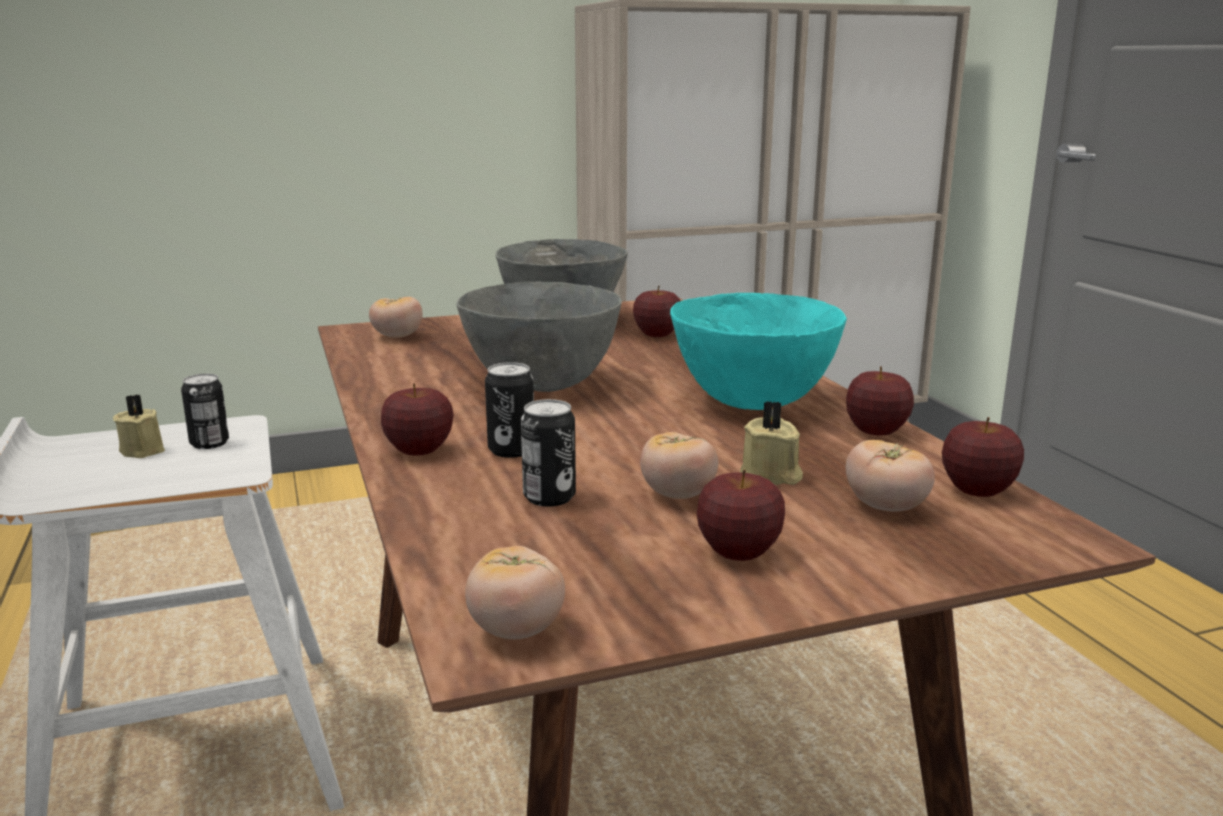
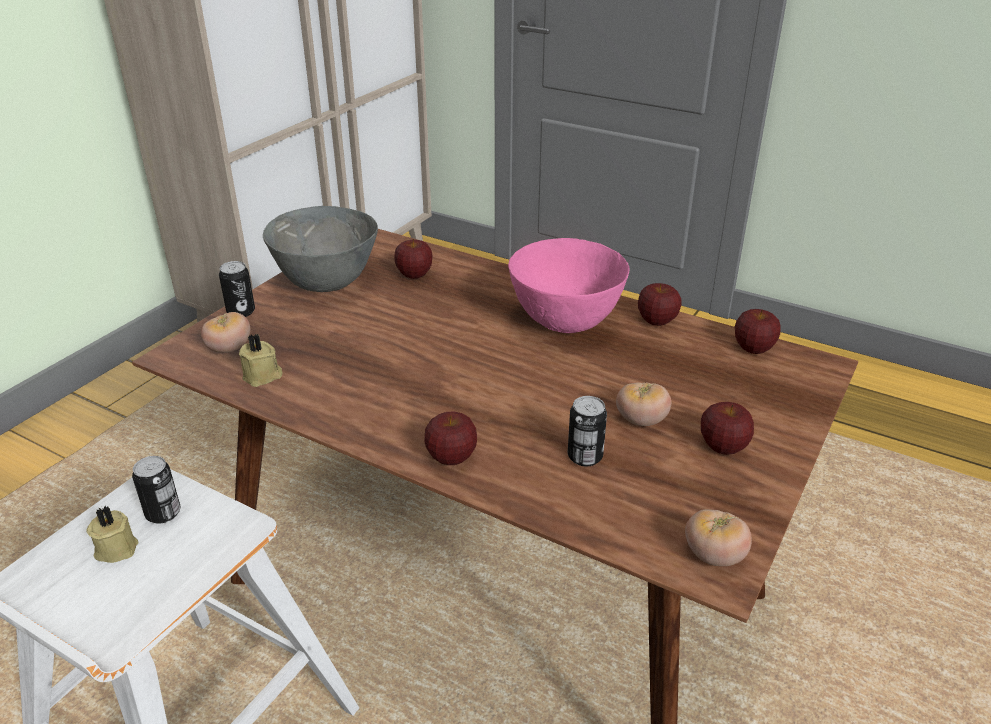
camera: 40 degrees left, 15 degrees up
(511, 450) = (503, 429): can -> can (241, 312)
(543, 385) = (424, 358): grey bowl -> none
(754, 402) = (566, 322): turquoise bowl -> pink bowl
(771, 476) = (660, 382): beige candle -> beige candle (263, 376)
(885, 507) = (735, 381): tomato -> none

